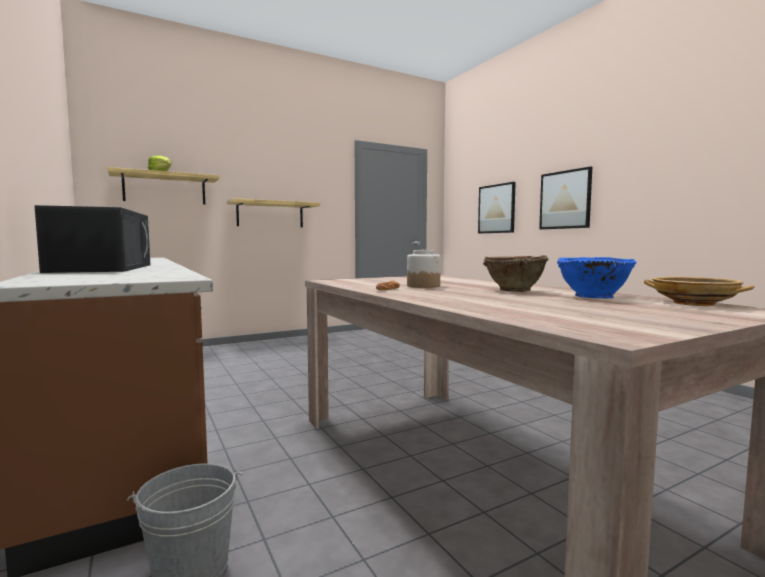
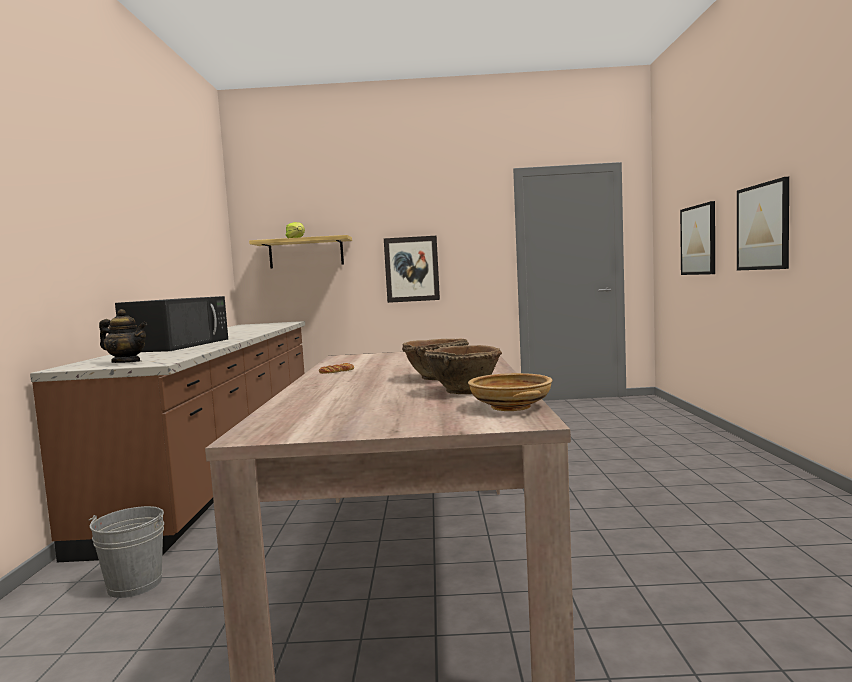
camera: 30 degrees right, 0 degrees up
(117, 278) = (126, 362): none -> teapot
(270, 214) = (411, 269): shelf -> picture
(423, 286) = (386, 368): jar -> none
(592, 296) = (464, 391): blue bowl -> brown bowl

